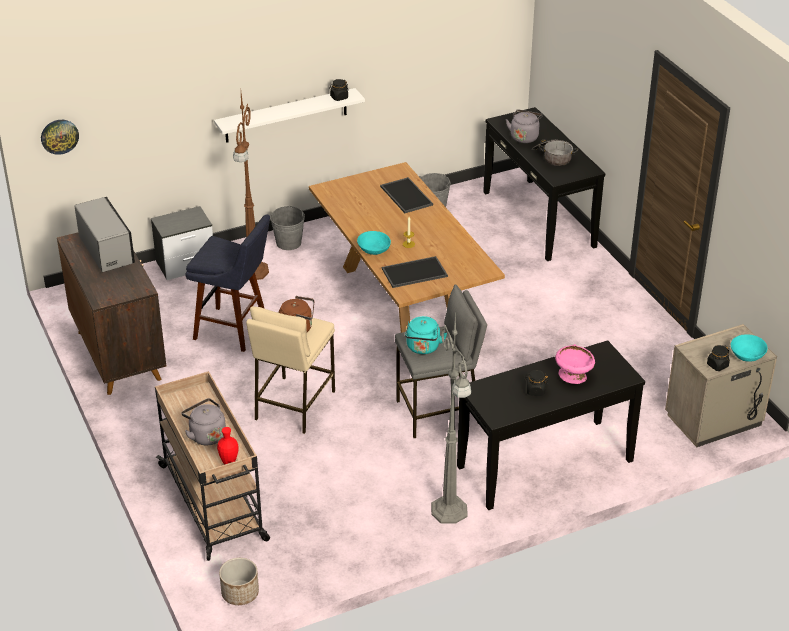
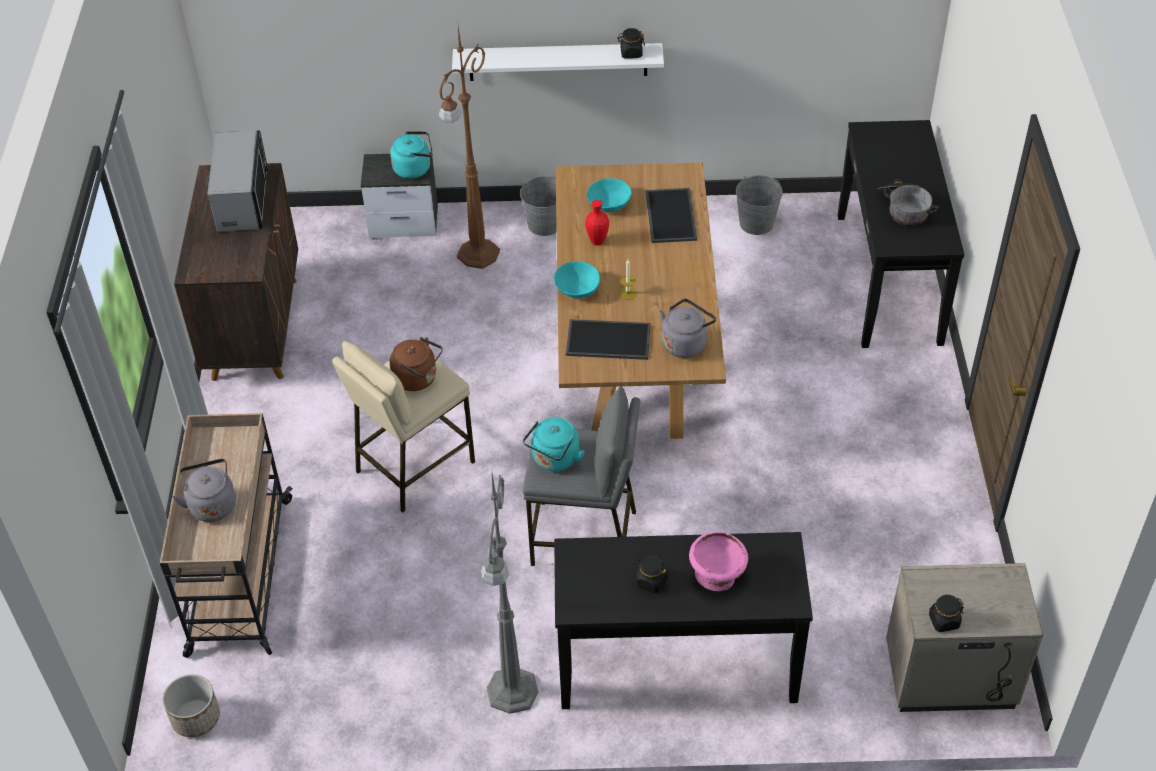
camera: 25 degrees right, 10 degrees up
(59, 136) = (239, 32): wall clock -> none
(194, 218) = (414, 168): none -> turquoise kettle
(229, 463) = (213, 555): red vase -> red vase (597, 241)
(235, 330) = (407, 334): blue stool -> none
(524, 137) = (884, 165): grey kettle -> grey kettle (685, 343)
(747, 355) = (997, 619): turquoise bowl -> turquoise bowl (609, 204)

